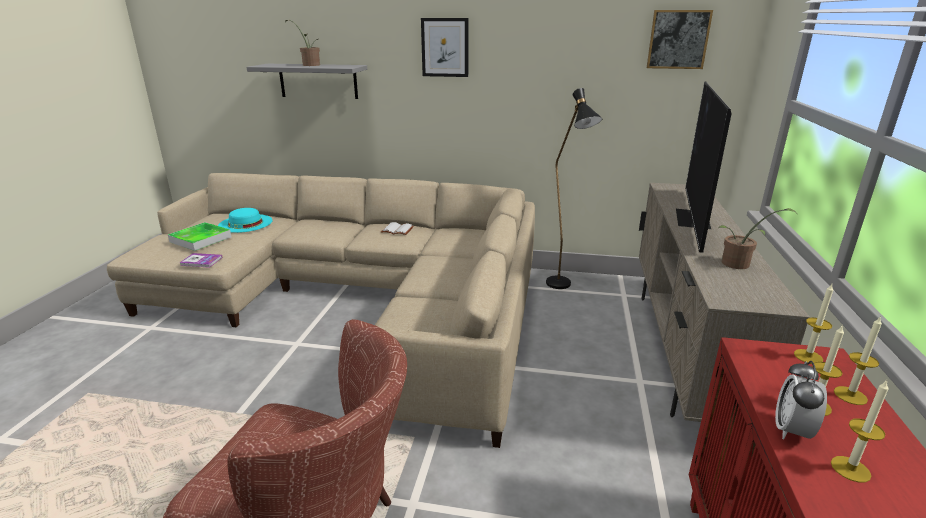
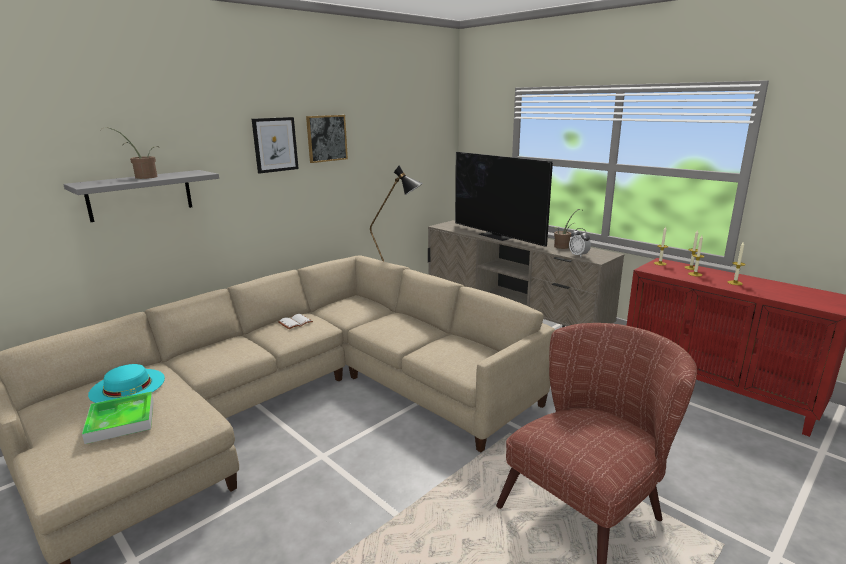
camera: 55 degrees left, 5 degrees down
(201, 261) = (184, 431): book -> none
(678, 39) = (423, 126): picture -> picture (326, 138)
(791, 431) = (709, 282): alarm clock -> alarm clock (578, 255)

